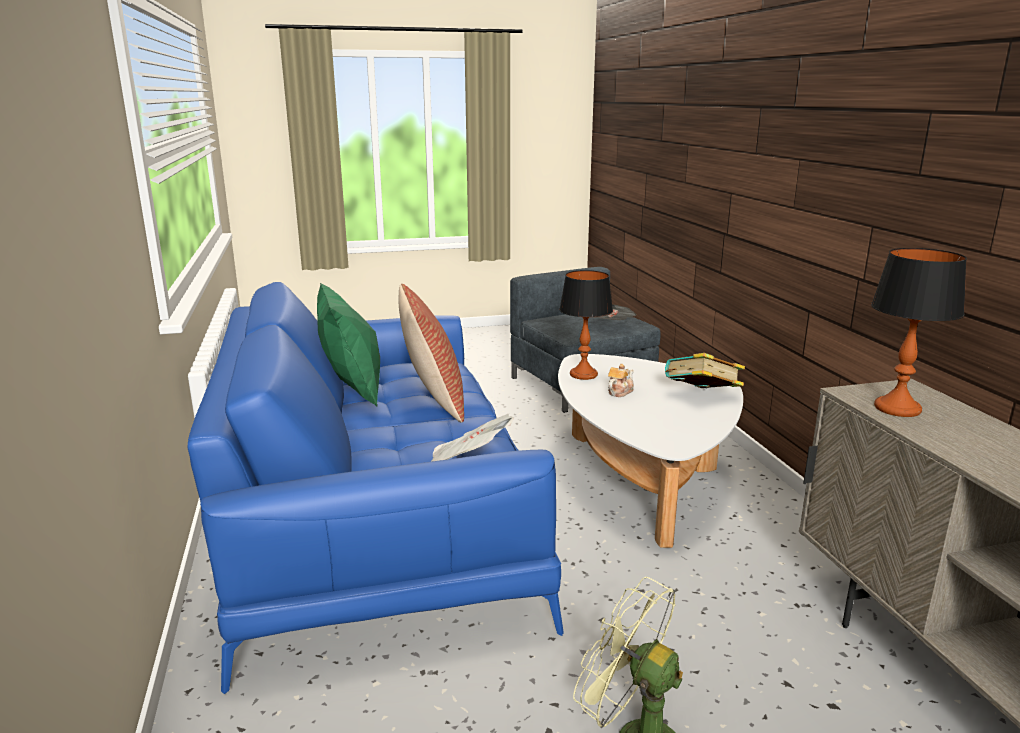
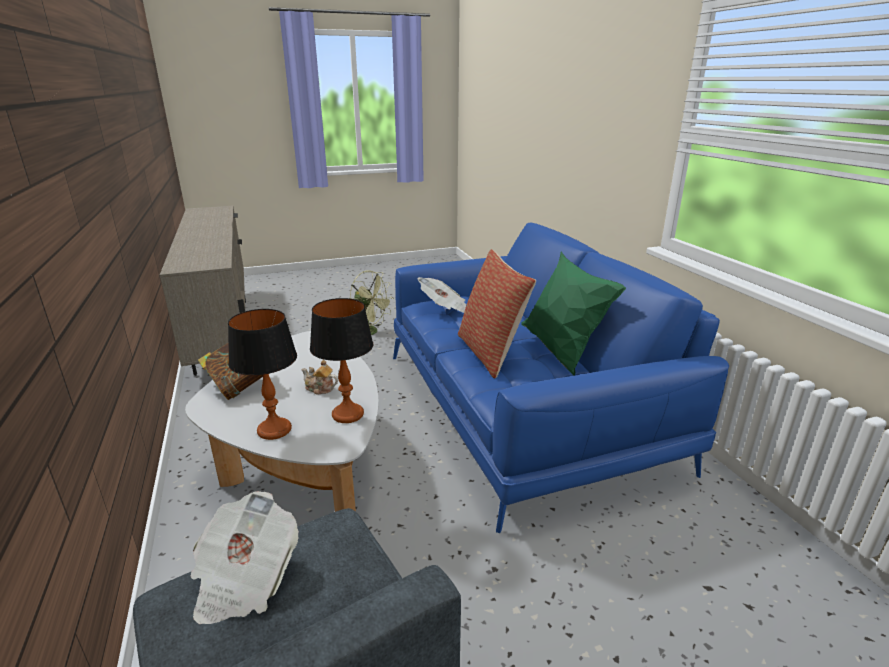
camera: 175 degrees right, 5 degrees up
(619, 392) = (320, 389): teapot -> teapot turned 75 degrees clockwise
(897, 409) = (209, 258): table lamp -> table lamp (274, 429)

